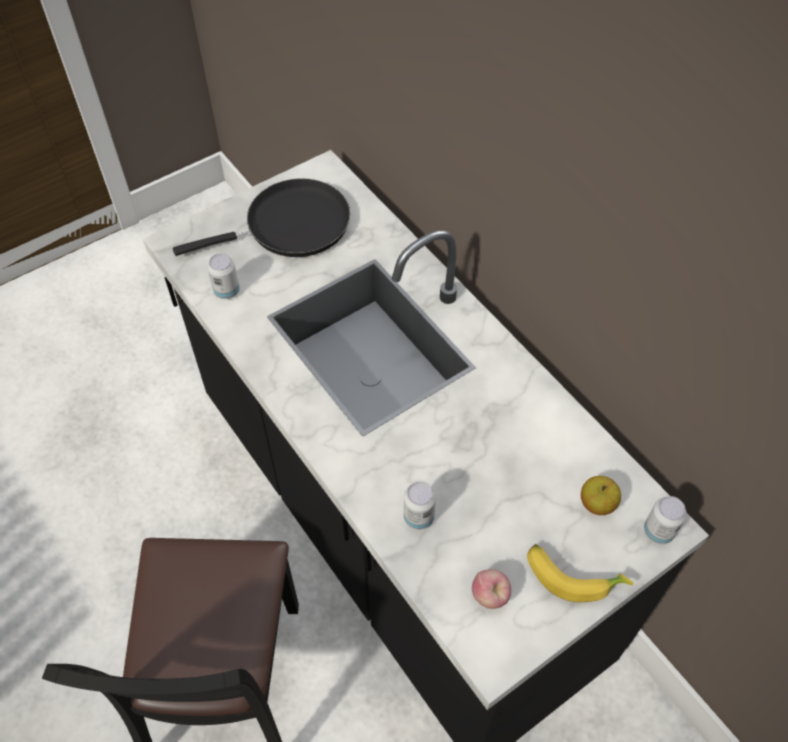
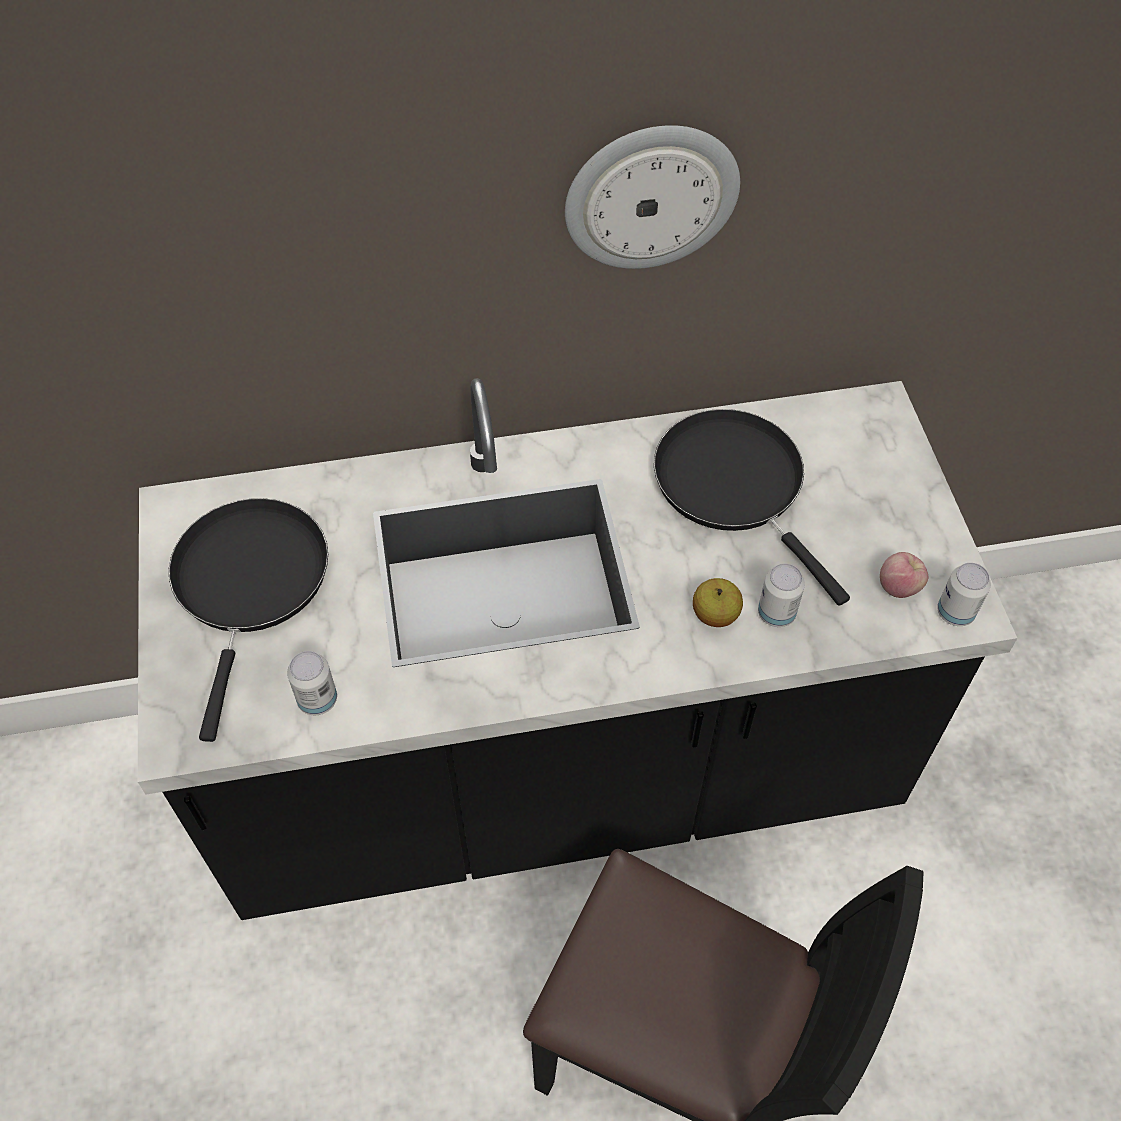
camera: 65 degrees left, 0 degrees up
(520, 451) = (735, 486): none -> black frying pan
(573, 575) = (902, 506): banana -> none
(594, 214) = (651, 196): none -> wall clock
(597, 503) = (829, 449): apple -> apple (715, 615)
(658, 531) = (881, 416): can -> can (955, 613)

